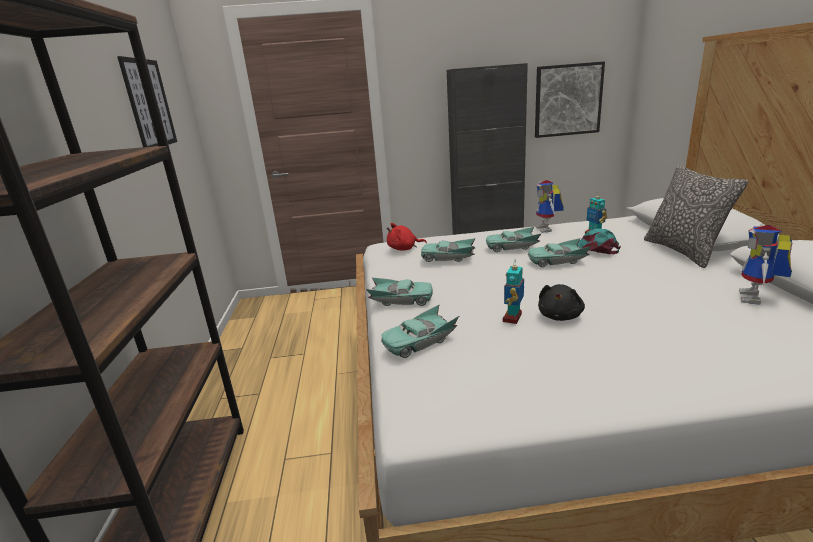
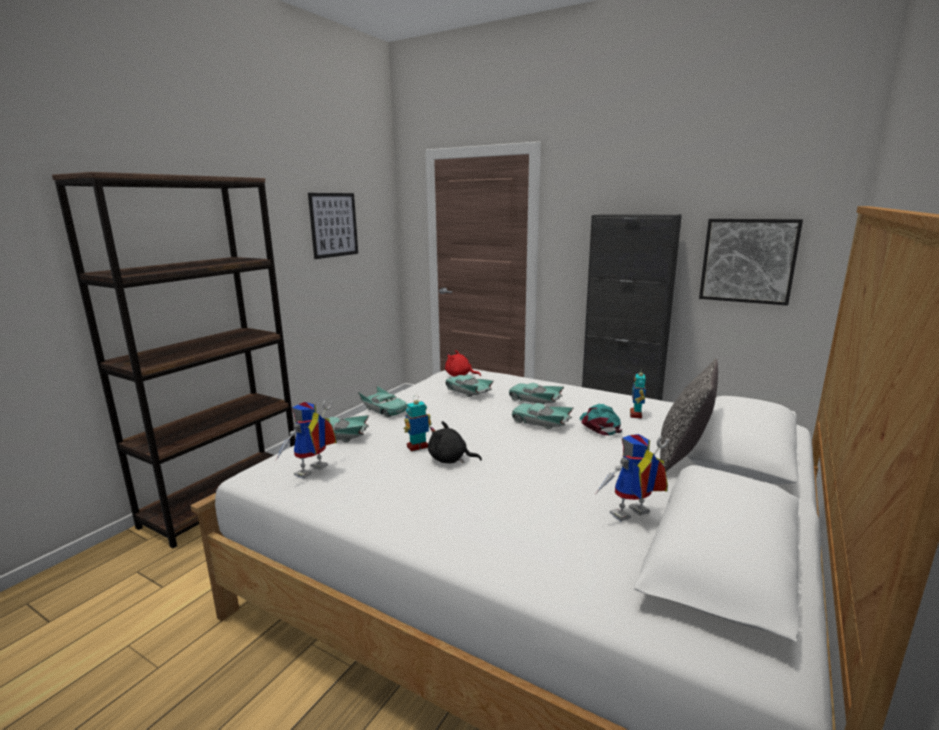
camera: 35 degrees right, 5 degrees down
(547, 229) = (606, 397): toy robot -> toy robot (312, 473)
(560, 316) = (450, 460): black plush toy -> black plush toy turned 45 degrees clockwise

